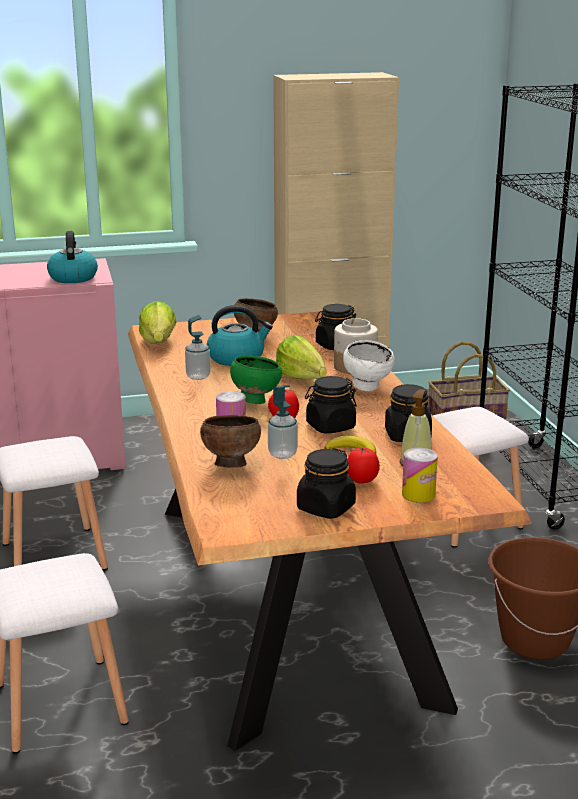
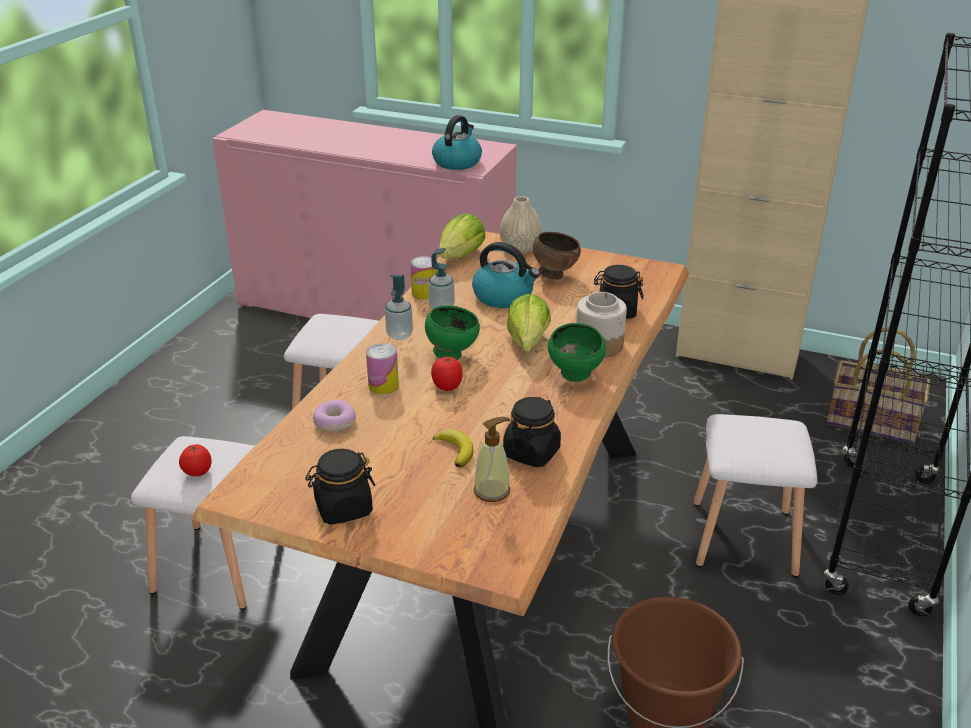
camera: 35 degrees right, 10 degrees up
(200, 327) = (520, 248): none -> beige vase
(230, 465) = (334, 422): brown bowl -> donut
(282, 454) = (391, 428): soap dispenser -> soap dispenser (399, 335)
(330, 426) = (476, 412): black jar -> none
(361, 481) = (415, 491): tomato -> tomato (197, 473)
(368, 387) = (576, 376): white bowl -> green bowl
(418, 494) = (442, 530): can -> can (424, 293)

